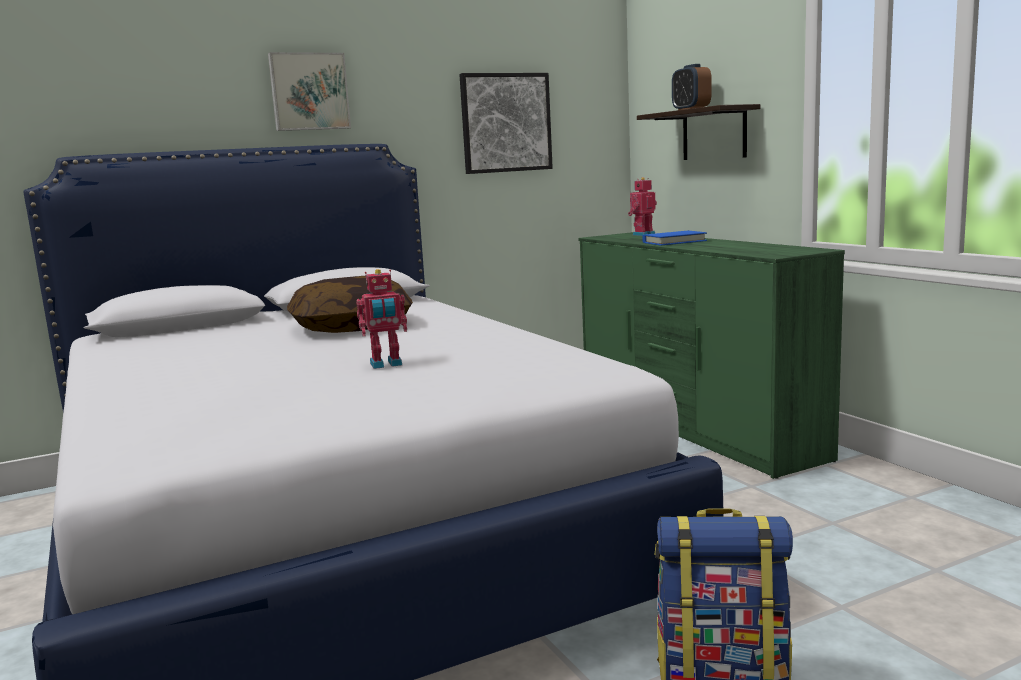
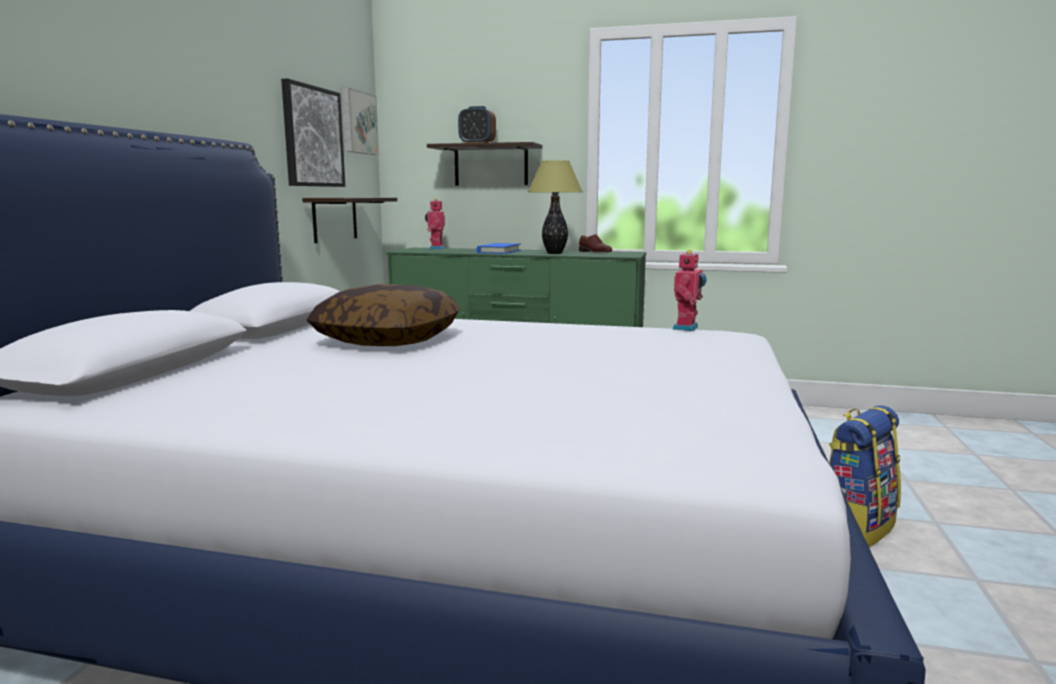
camera: 50 degrees left, 0 degrees up
(309, 92) = (162, 67): picture -> picture (357, 122)
(386, 364) = (580, 356): toy robot -> toy robot (687, 328)
(539, 202) = (335, 219): none -> shelf
(715, 247) = (554, 253): none -> table lamp
(770, 247) = (594, 252): none -> brown shoe

